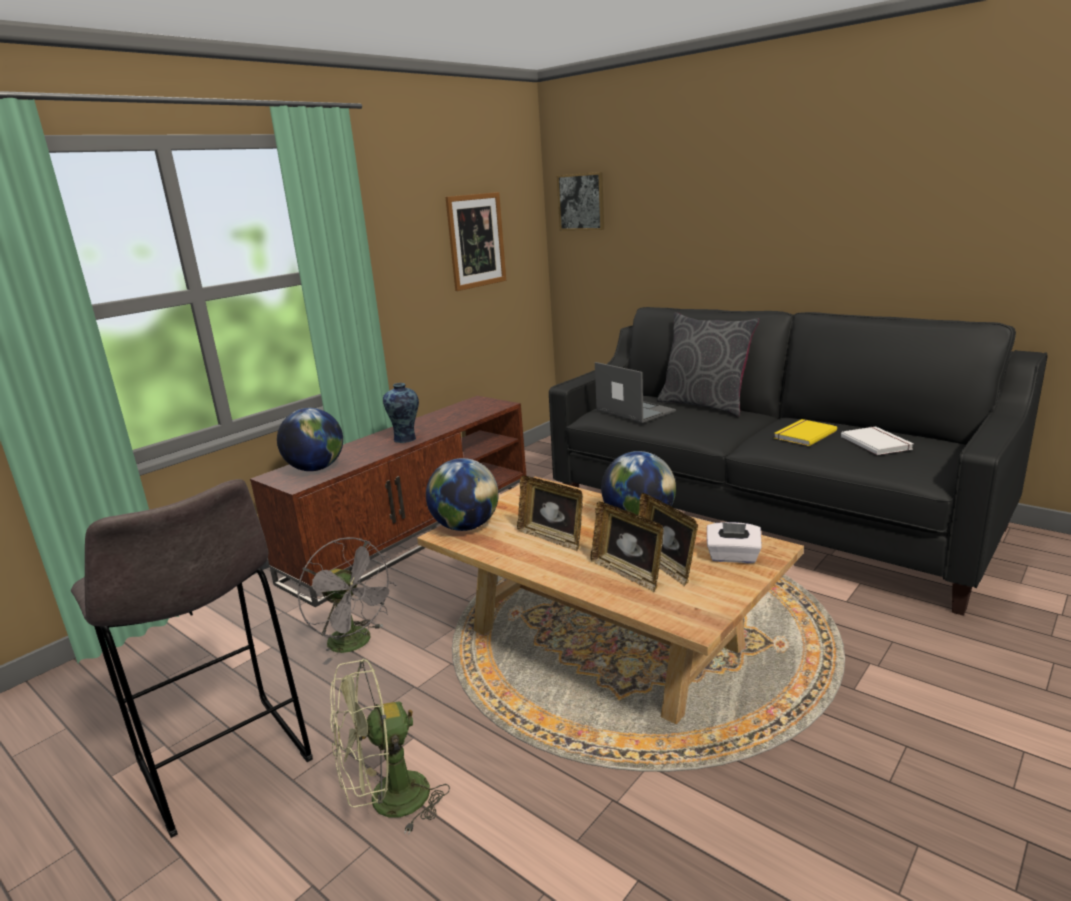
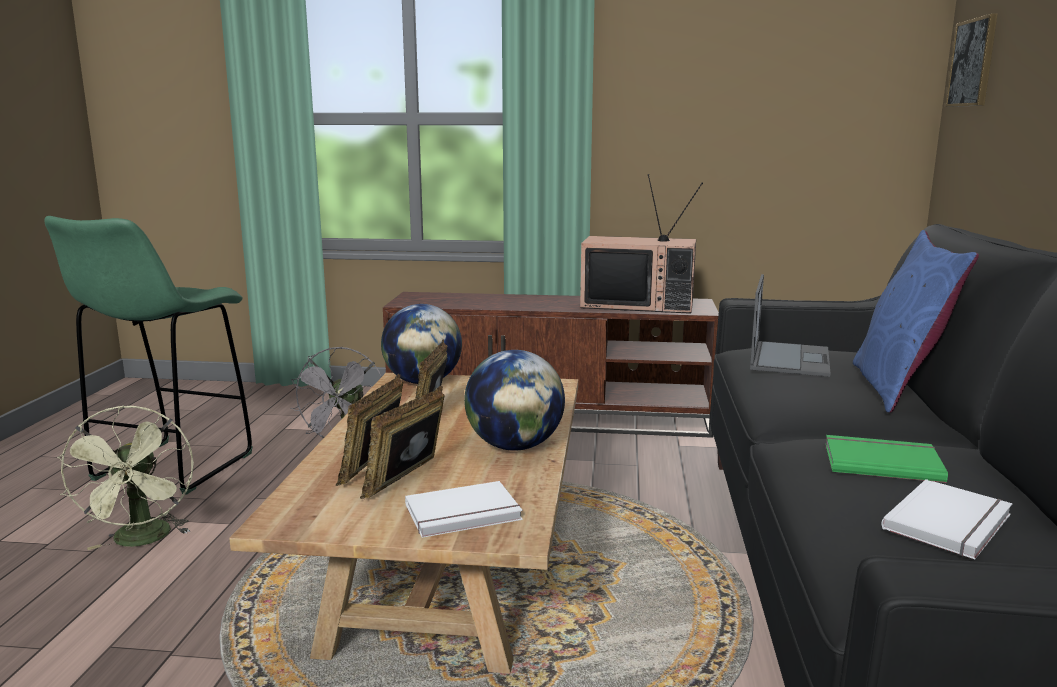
camera: 55 degrees right, 5 degrees down
(226, 765) = (170, 468): grey stool -> green stool
(316, 468) = (442, 300): globe -> none
(387, 803) = (142, 540): green fan -> green fan turned 135 degrees counterclockwise
(406, 439) = (546, 305): vase -> none
(456, 415) = (639, 304): none -> television
(476, 241) = (786, 107): picture -> none
(705, 405) = (898, 388): grey pillow -> blue pillow
(733, 557) = (464, 514): white tissue box -> white book
(803, 434) = (881, 461): yellow book -> green book

